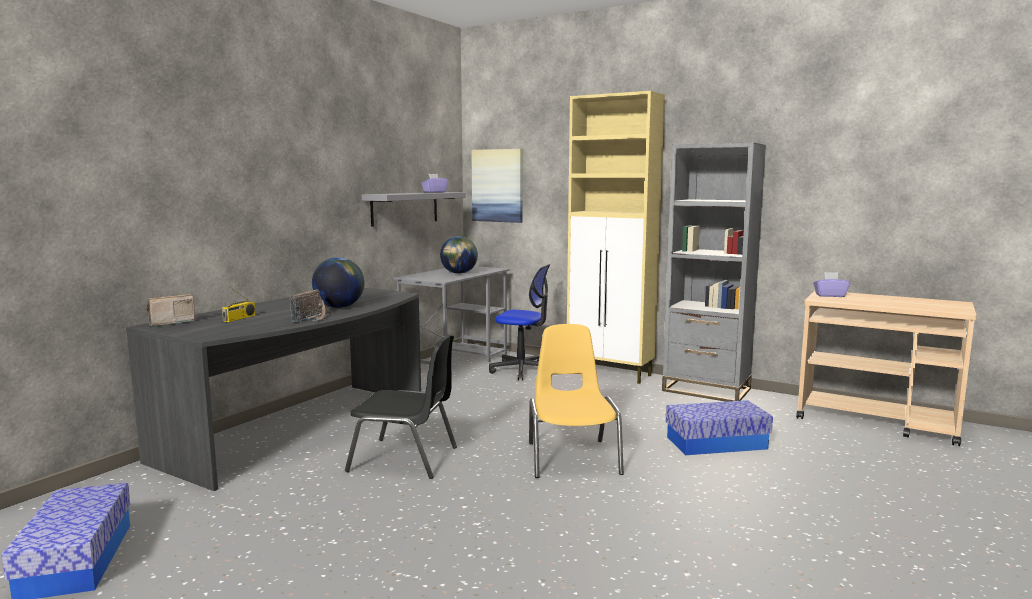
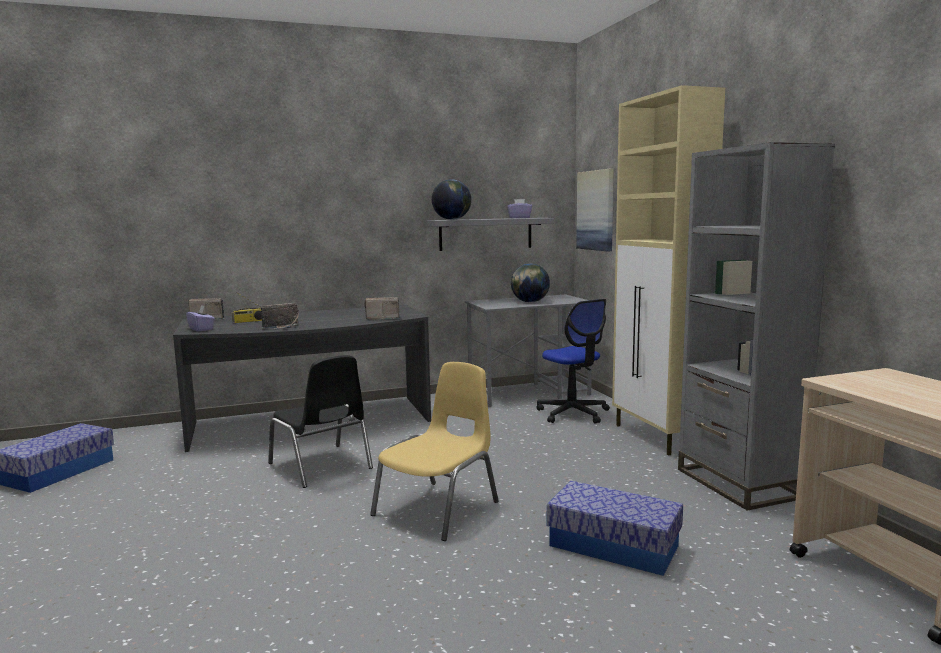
camera: 40 degrees right, 0 degrees up
(339, 307) = (332, 321): globe -> globe (452, 219)
(383, 300) = (381, 319): none -> radio
(830, 295) = (873, 378): purple tissue box -> purple tissue box (201, 329)

